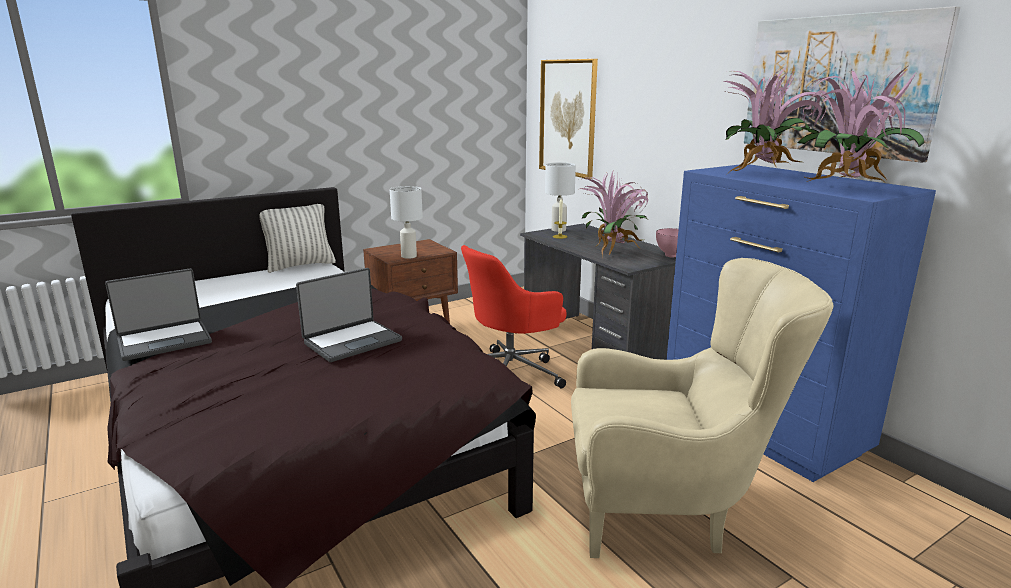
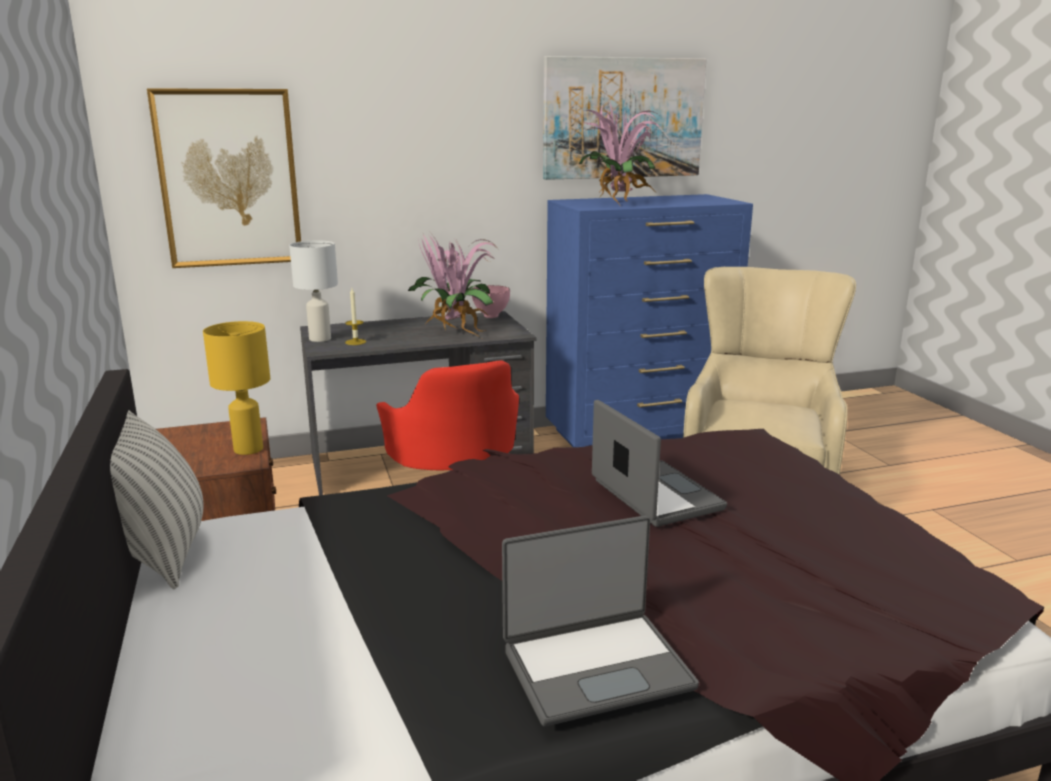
camera: 75 degrees left, 0 degrees up
(164, 341) = (596, 666): laptop -> laptop turned 90 degrees clockwise
(408, 256) = (248, 449): white table lamp -> yellow table lamp
(848, 189) = (703, 201): potted plant -> none

